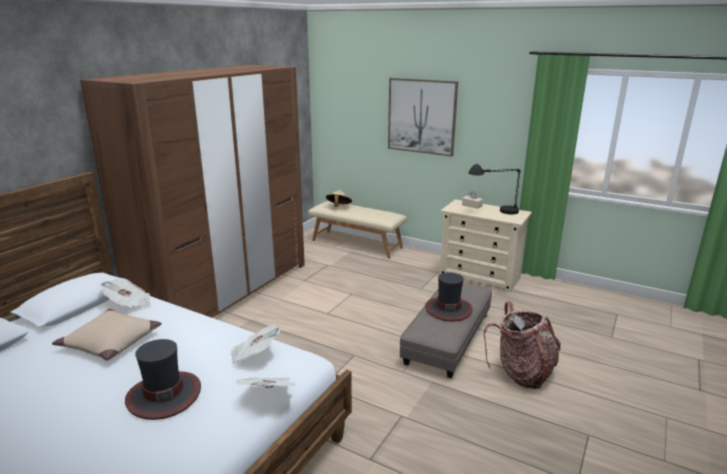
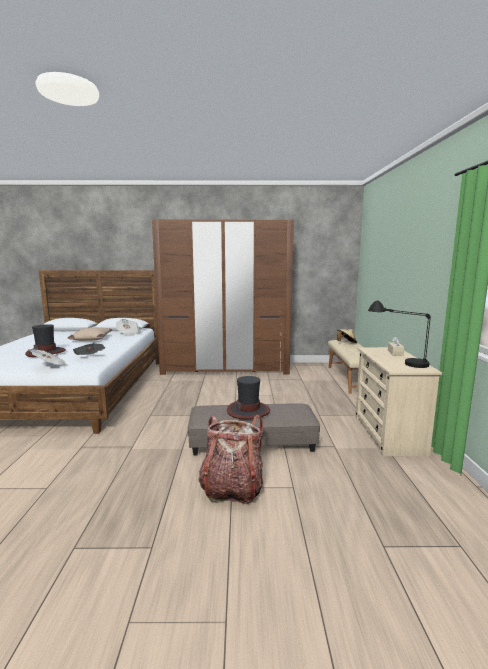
camera: 60 degrees right, 10 degrees down
(421, 116) = (400, 263): picture -> none

